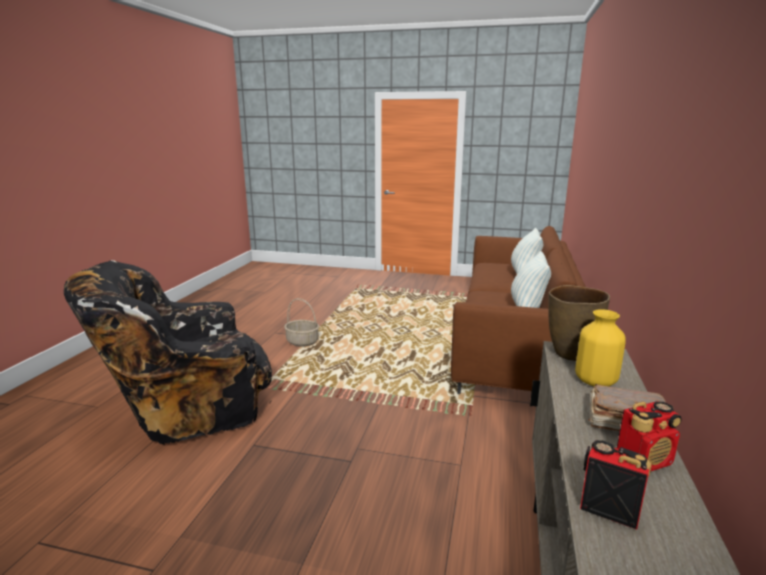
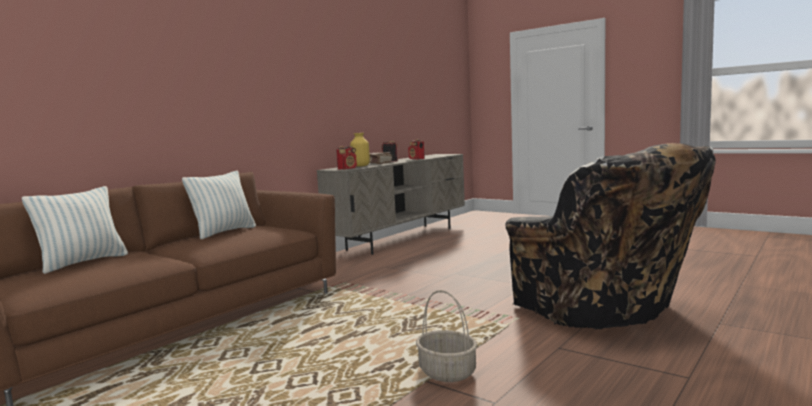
camera: 155 degrees left, 10 degrees down
(188, 408) = (601, 310): black armchair -> black armchair turned 60 degrees clockwise
(570, 354) = (347, 168): brown vase -> radio

